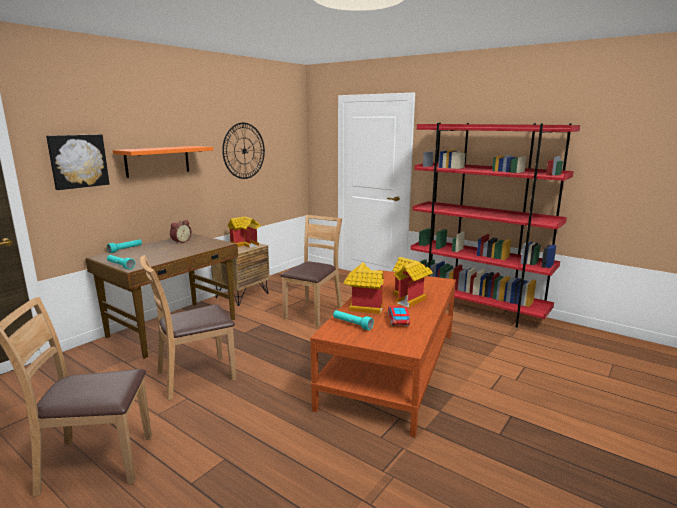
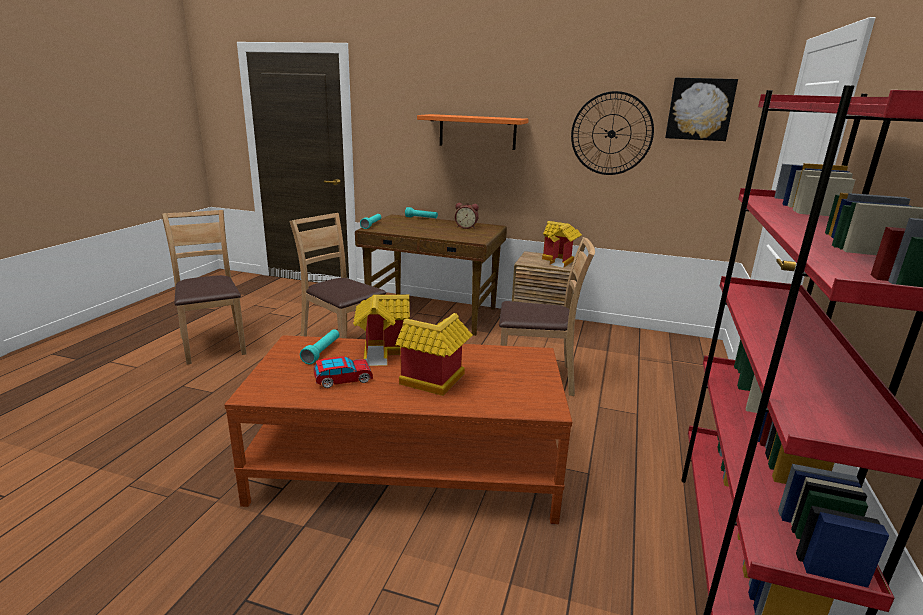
camera: 70 degrees right, 5 degrees up
(78, 161) = (397, 122): picture -> picture (700, 109)

